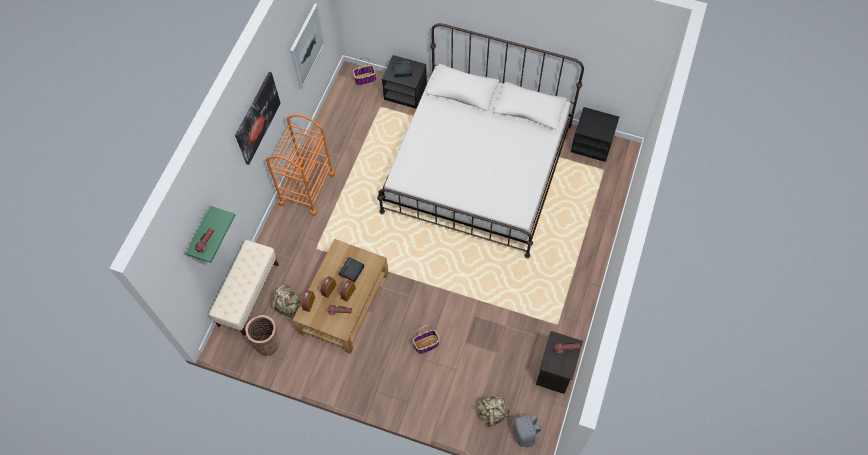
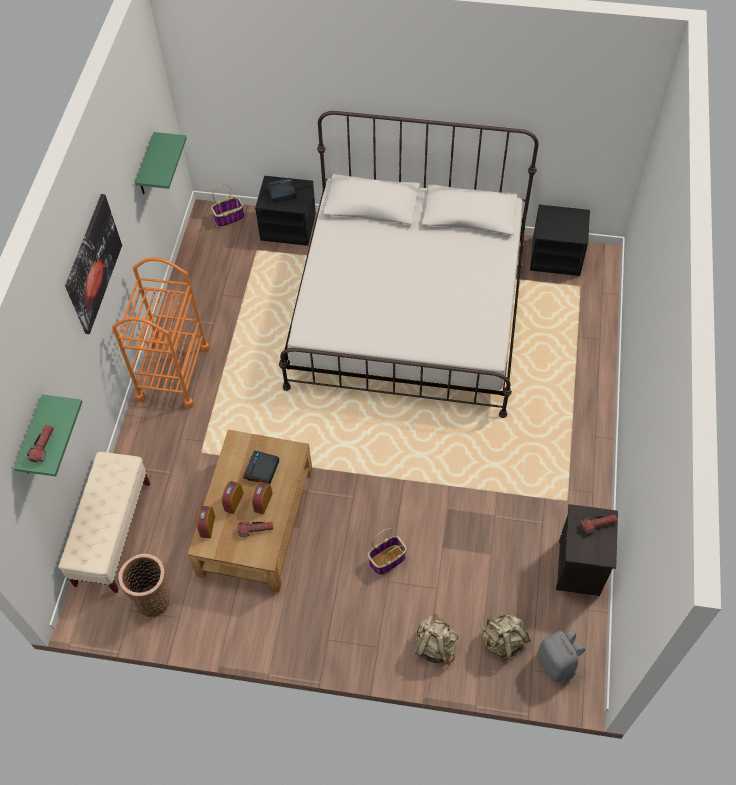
camera: 10 degrees left, 5 degrees down
(288, 305) = (173, 539): beige backpack -> beige backpack (435, 646)
(306, 46) = (146, 166): picture -> green shelf

